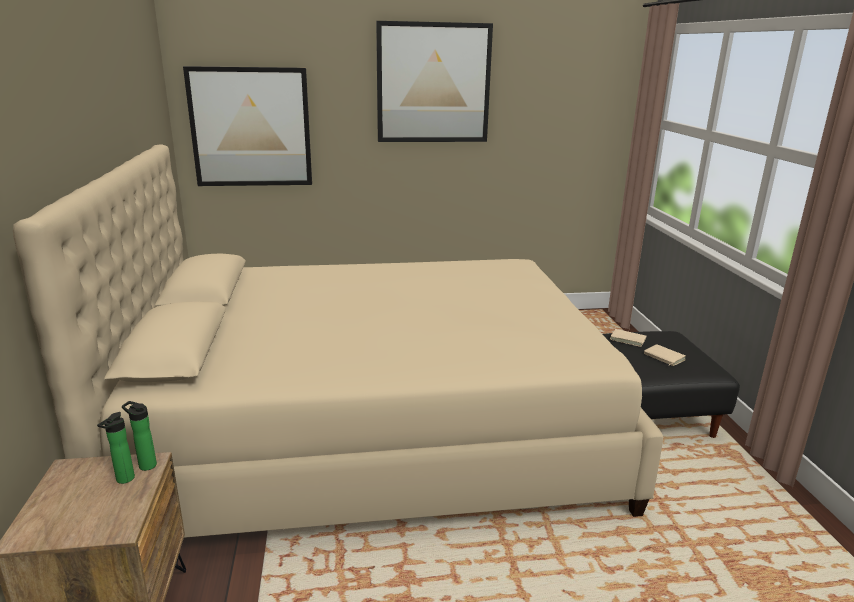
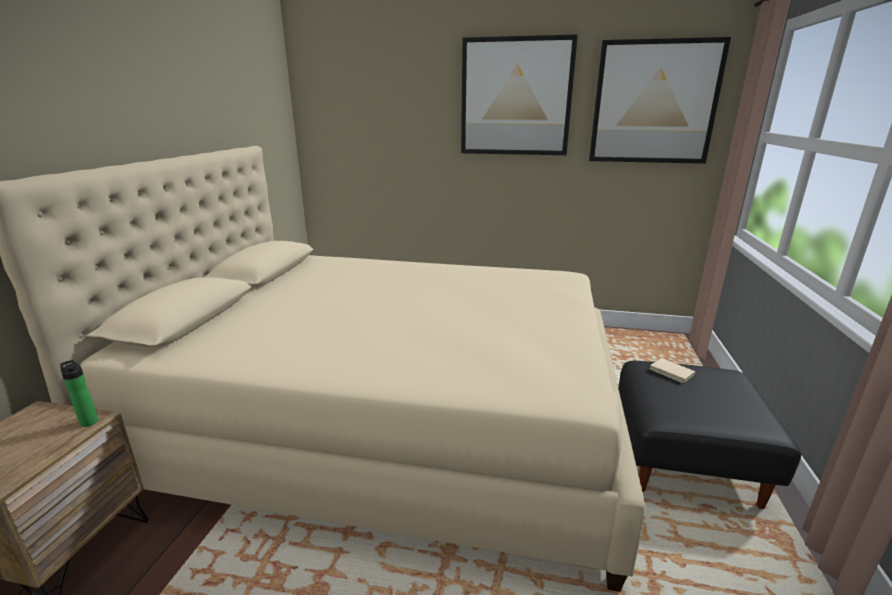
camera: 20 degrees right, 0 degrees up
(123, 480) = (57, 432): bottle -> none
(251, 127) = (355, 138): picture -> picture (654, 103)
(663, 357) = (705, 400): beige book -> none

